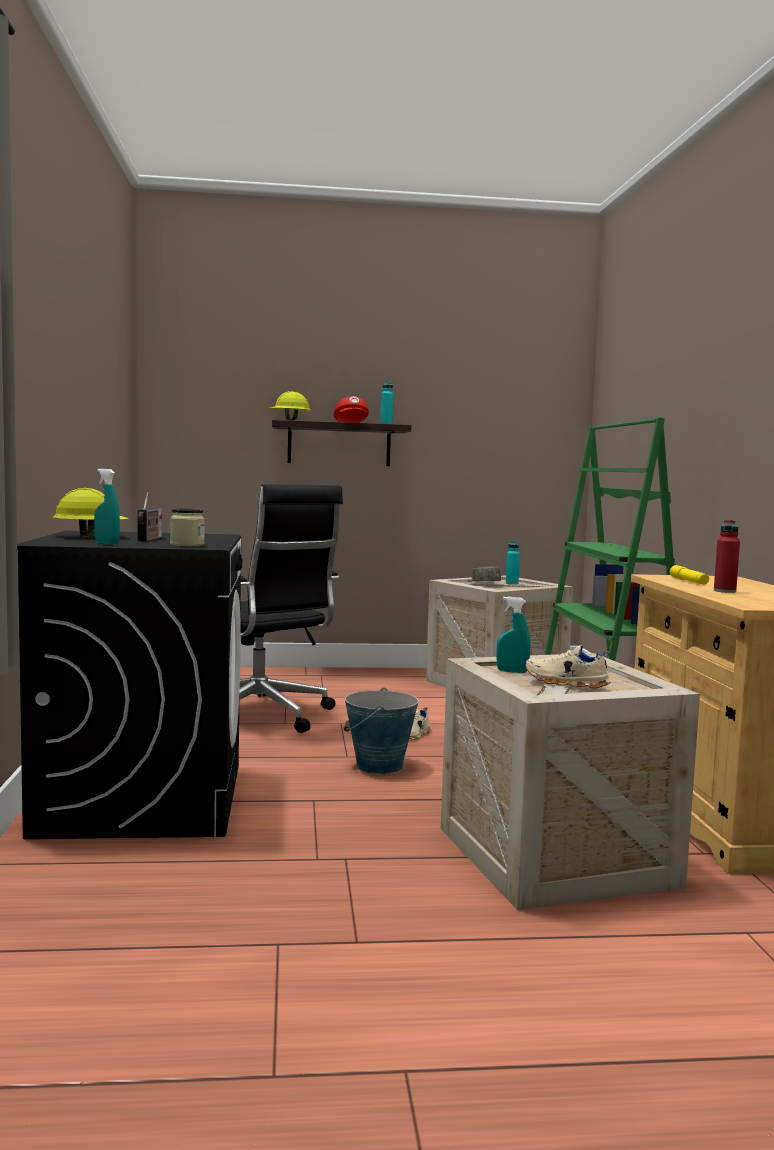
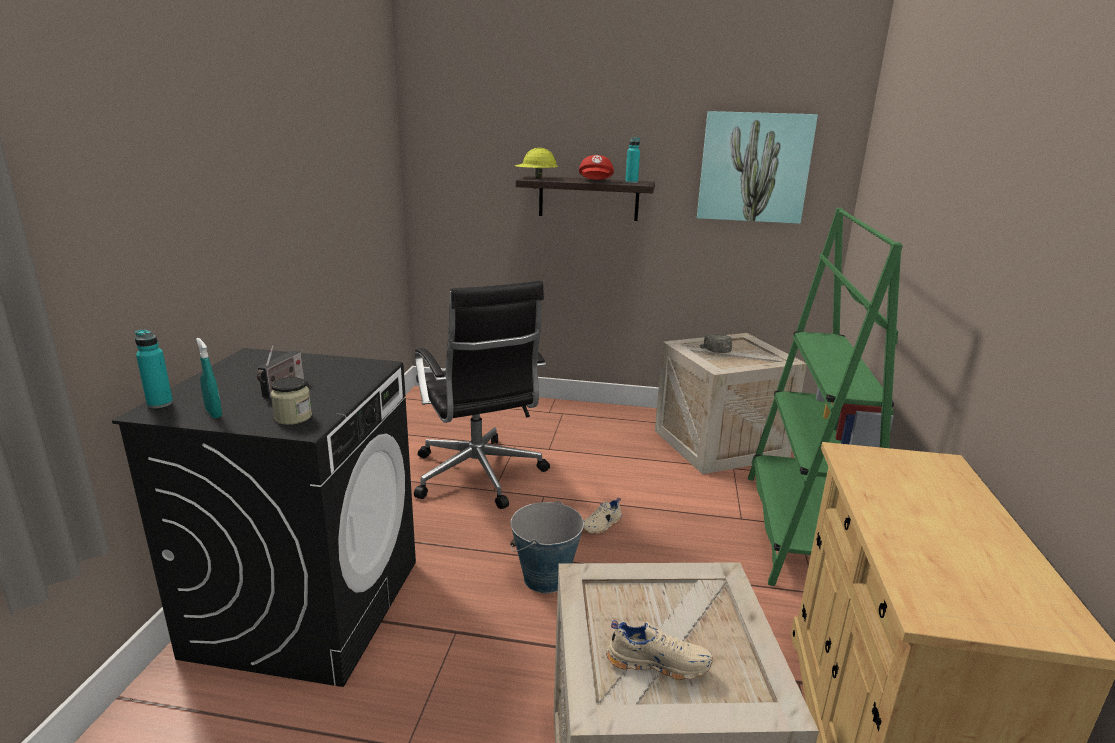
camera: 15 degrees right, 15 degrees up
(91, 536) = (235, 378): yellow hard hat -> none
(497, 413) = (754, 167): none -> picture
(512, 583) = (744, 353): turquoise bottle -> turquoise bottle (160, 403)
(512, 671) = (616, 606): turquoise spray bottle -> none
(565, 683) = (658, 662): beige shoe -> beige shoe turned 150 degrees clockwise
(689, 581) = (883, 480): yellow flashlight -> none
(724, 591) = (913, 530): red bottle -> none

